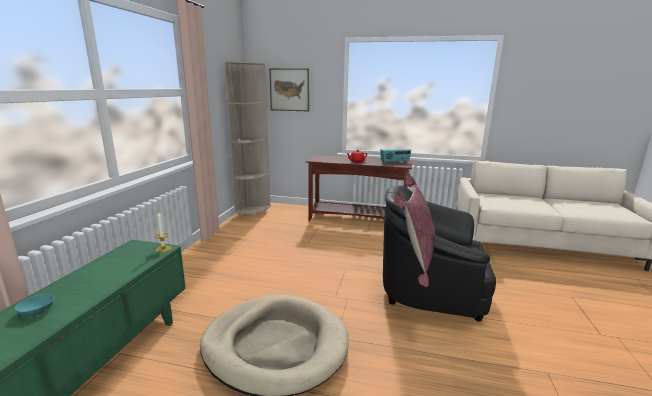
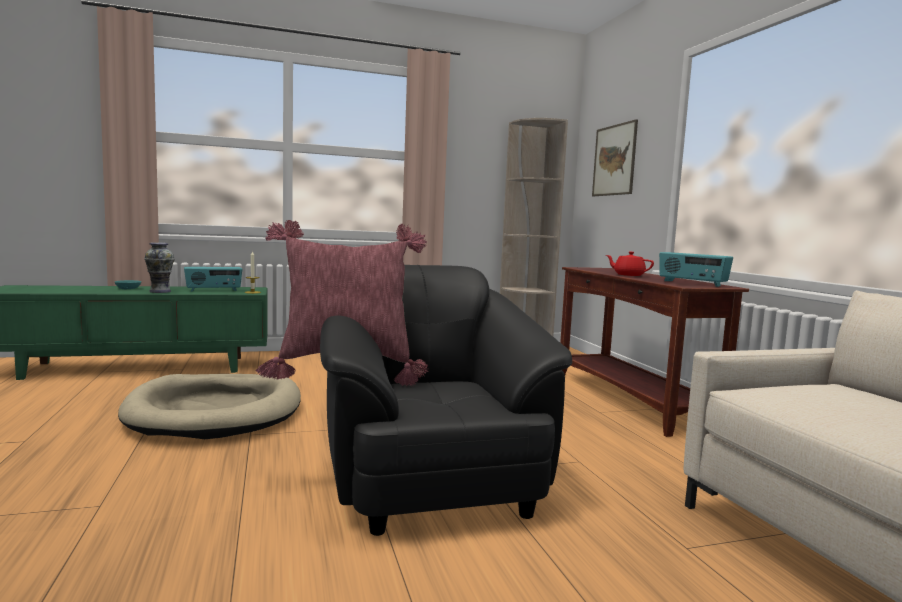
camera: 60 degrees right, 10 degrees down
(93, 292) = (159, 291): none -> vase
(126, 264) = (213, 290): none -> radio

